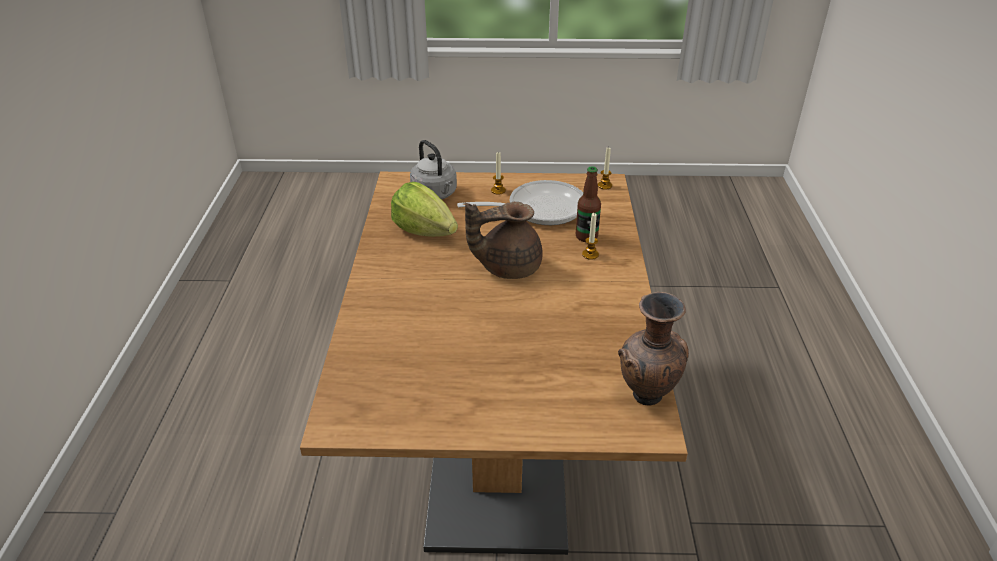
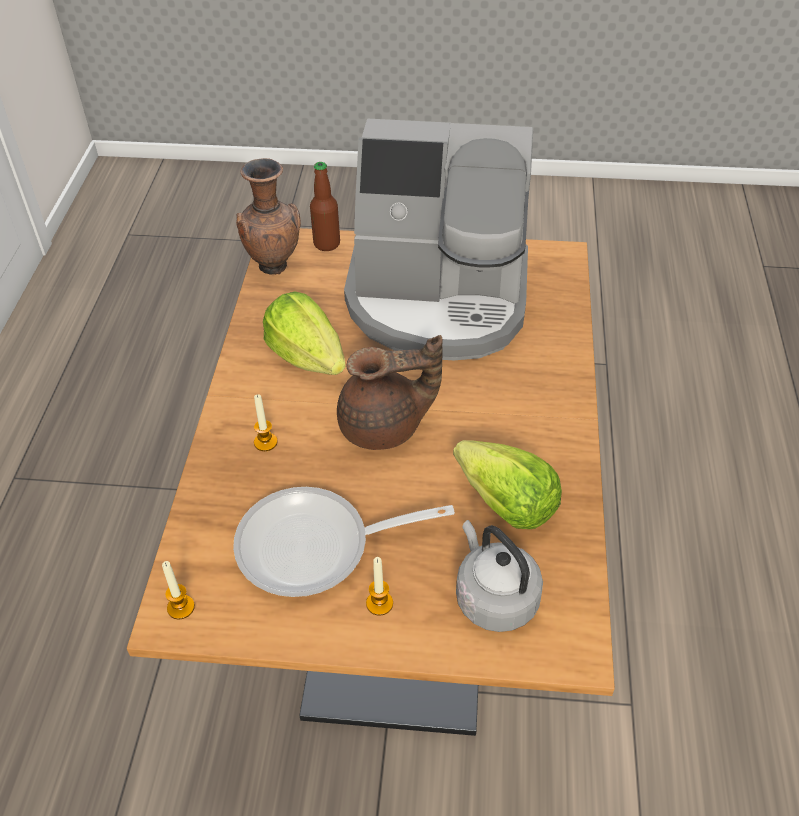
camera: 175 degrees left, 10 degrees up
(470, 366) = (438, 300): none -> coffee machine
(580, 311) = (307, 357): none -> lettuce
(586, 236) = (259, 478): bottle -> bottle (327, 244)

